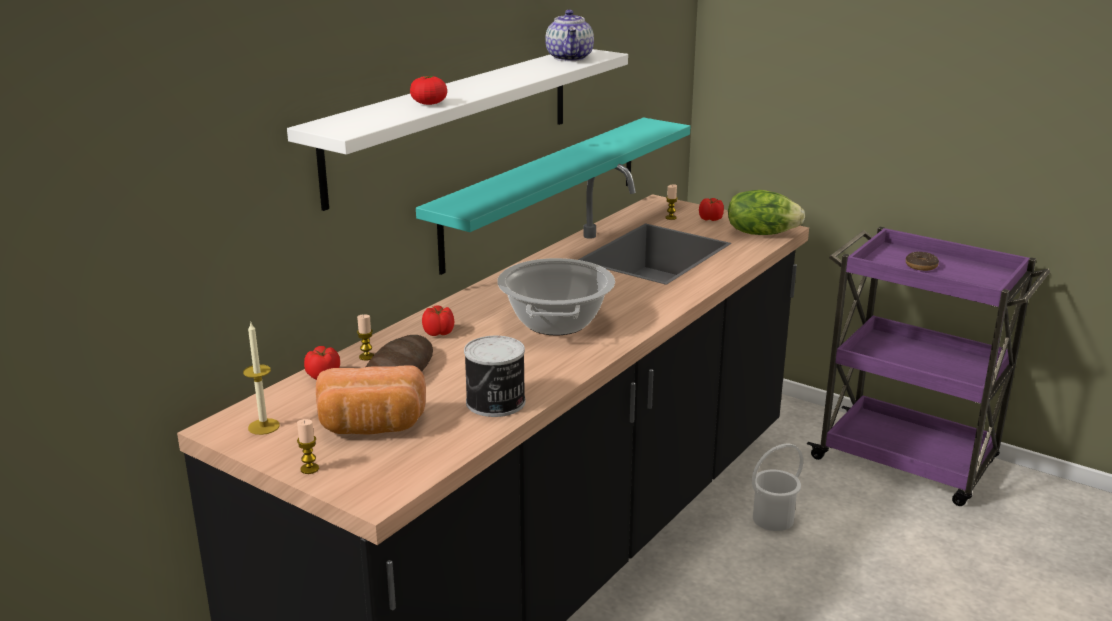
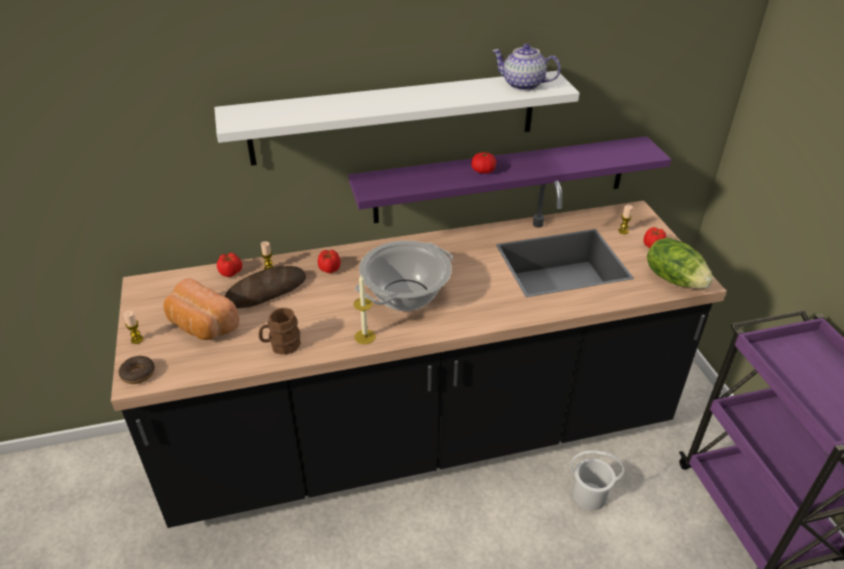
camera: 40 degrees right, 15 degrees up
(263, 426) = (158, 295): candle -> candle (365, 336)
(429, 103) = (330, 110): tomato -> tomato (483, 171)
(496, 403) = (281, 345): can -> brown mug
(544, 190) = (501, 179): turquoise shelf -> purple shelf
(570, 58) = (522, 85): teapot -> teapot turned 75 degrees clockwise
(921, 266) = (813, 373): donut -> donut (138, 373)

